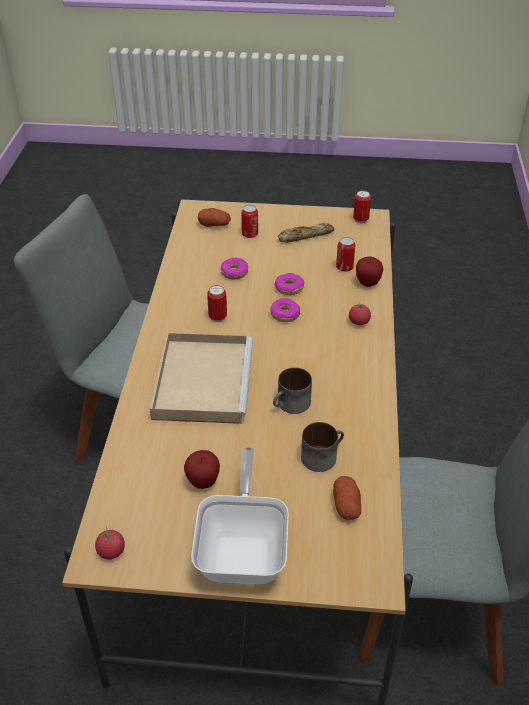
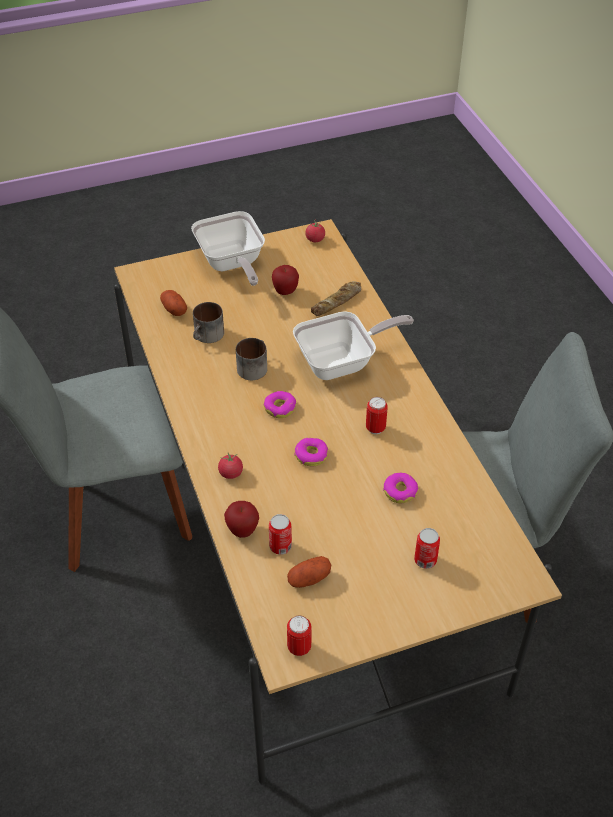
camera: 155 degrees right, 5 degrees up
(202, 379) = (342, 363): beige tray -> frying pan
(214, 224) = (480, 560): potato -> potato (309, 579)
(289, 288) = (327, 492): donut -> donut (280, 408)
(305, 236) = (355, 584): bread -> bread (337, 302)

